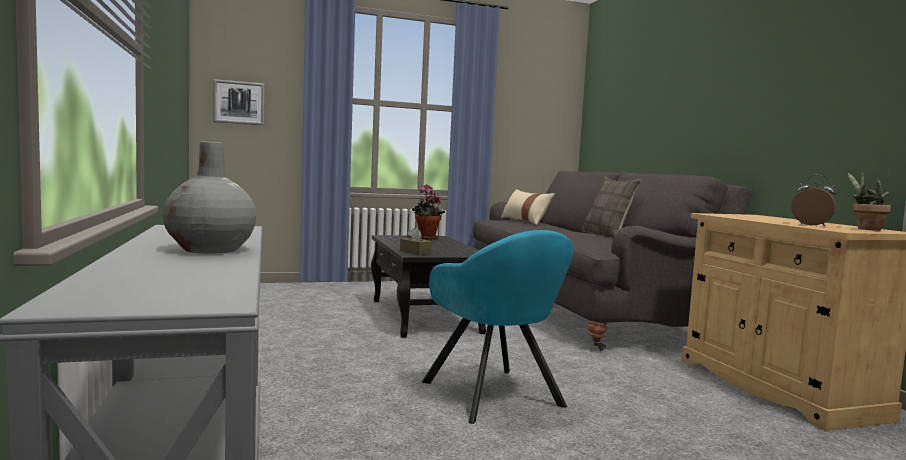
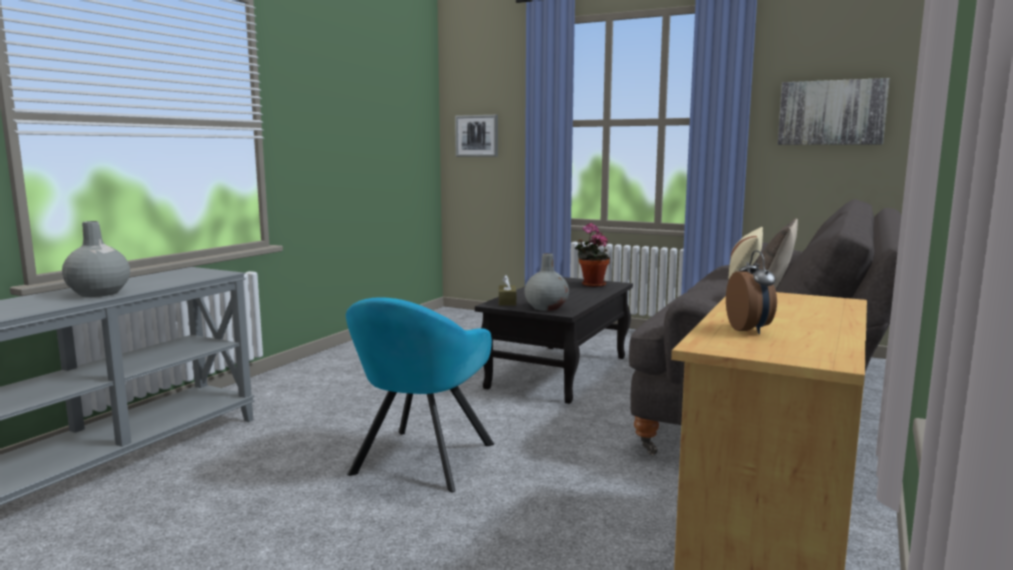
camera: 45 degrees right, 5 degrees up
(457, 253) = (546, 307): none -> grey vase
(538, 111) = (831, 112): none -> picture
(865, 229) = (797, 349): potted plant -> none

